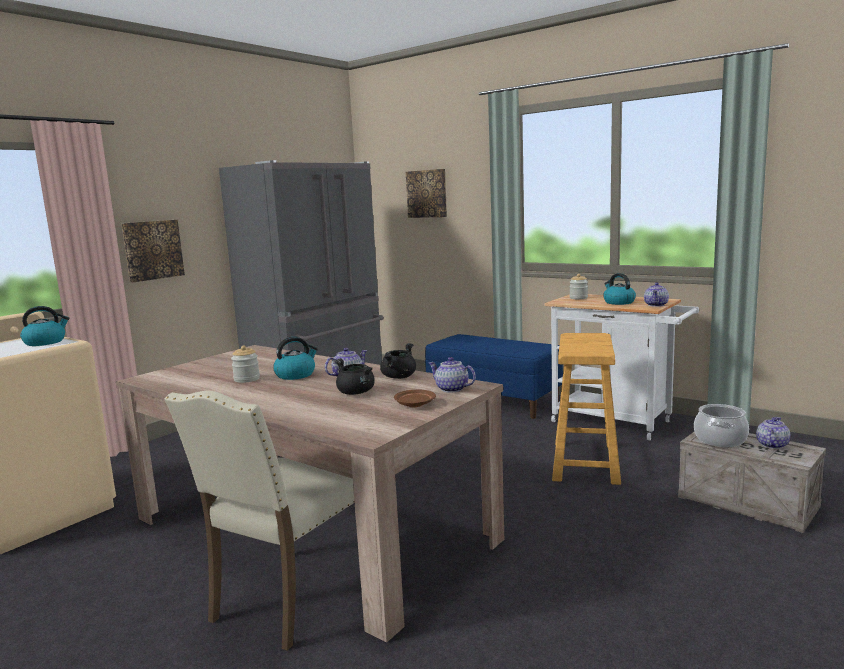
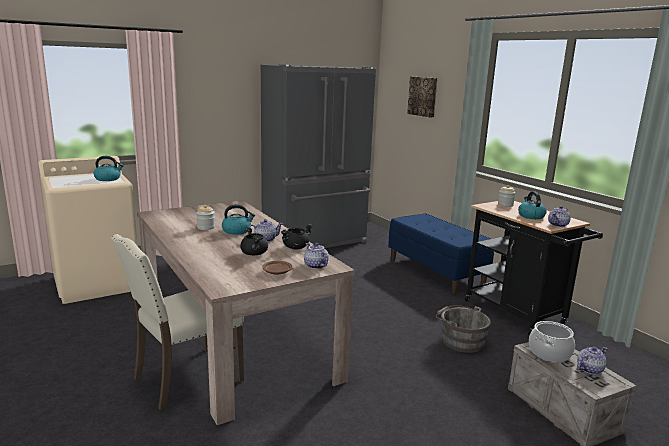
camera: 20 degrees right, 5 degrees up
(152, 250) = (204, 121): picture -> none
(585, 462) = (460, 340): beige stool -> grey bucket
(618, 423) = (519, 314): white cart -> black cart

